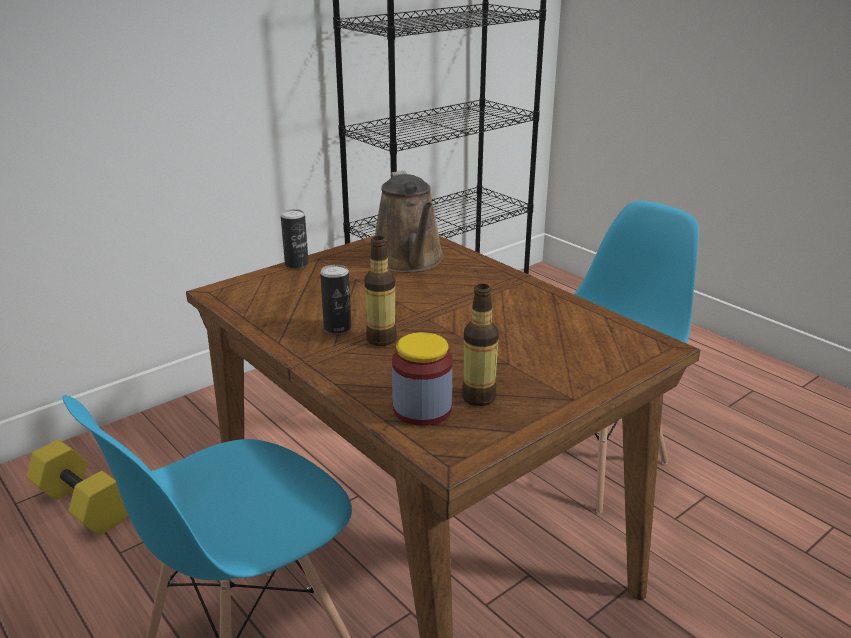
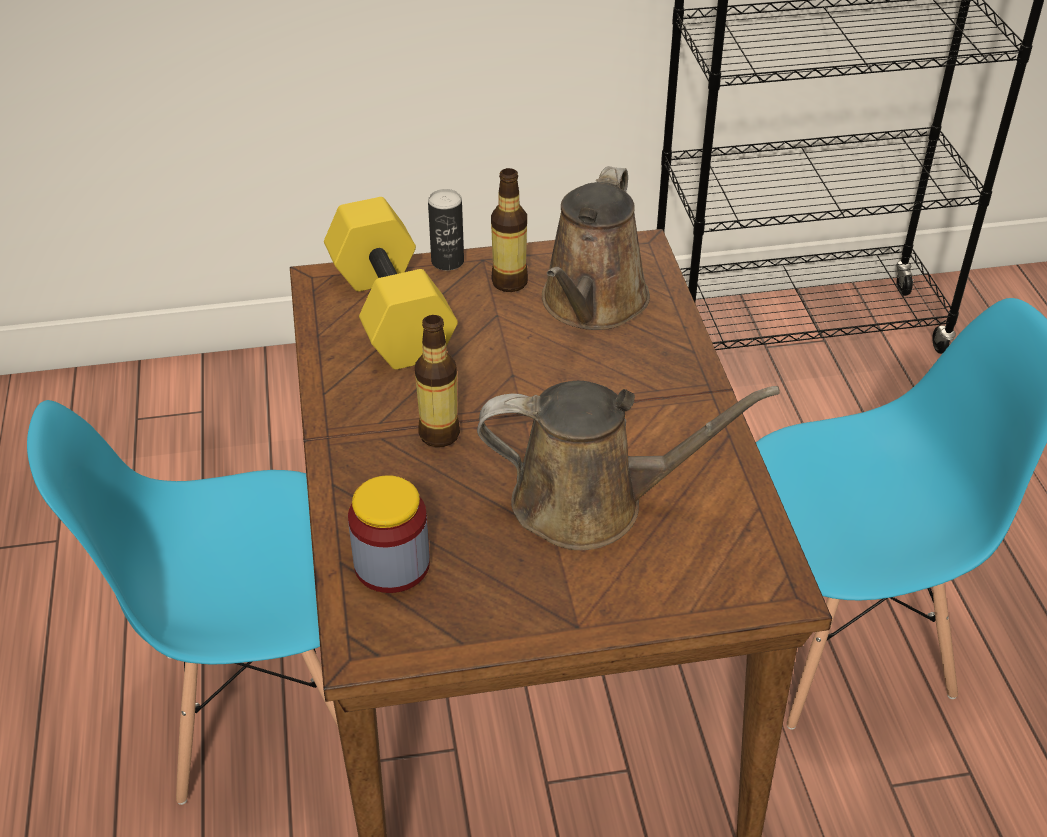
camera: 30 degrees right, 15 degrees up
(81, 505) = (196, 449): yellow dumbbell -> yellow dumbbell (387, 312)
(337, 327) = (406, 394): can -> none
(478, 397) = (469, 575): bottle -> bottle (509, 282)
(513, 342) = (591, 503): none -> brown watering can

